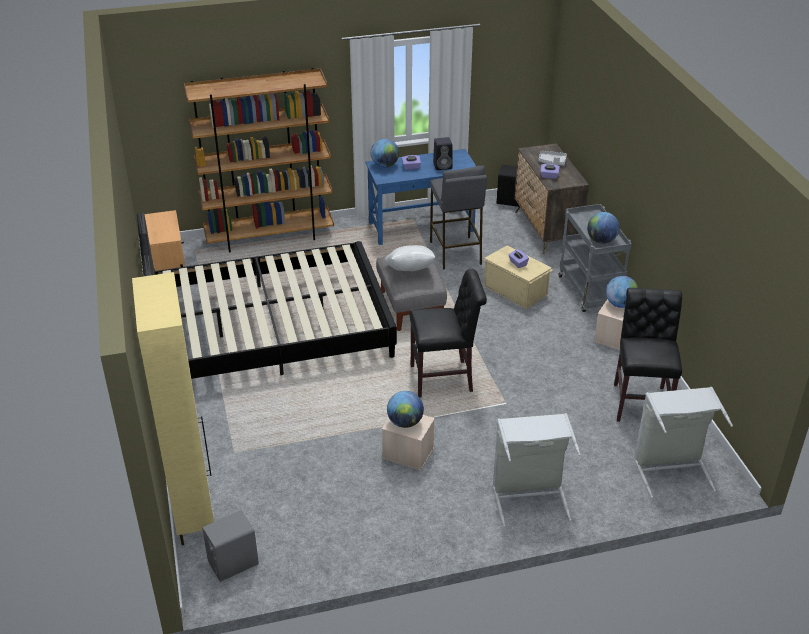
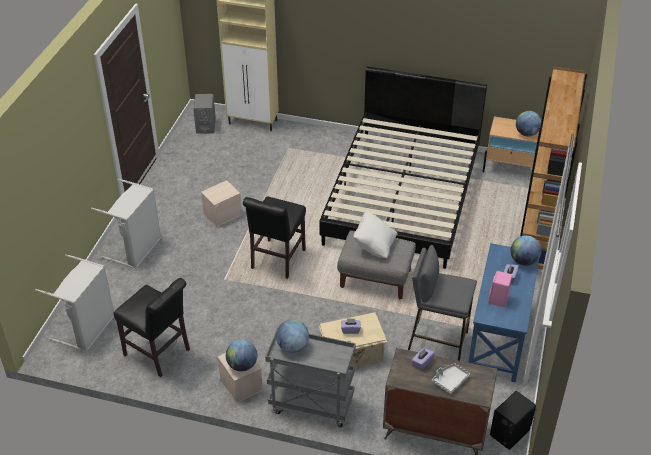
camera: 120 degrees right, 5 degrees up
(405, 422) = (222, 191): globe -> globe (526, 133)
(443, 166) = (498, 300): black speaker -> pink speaker

